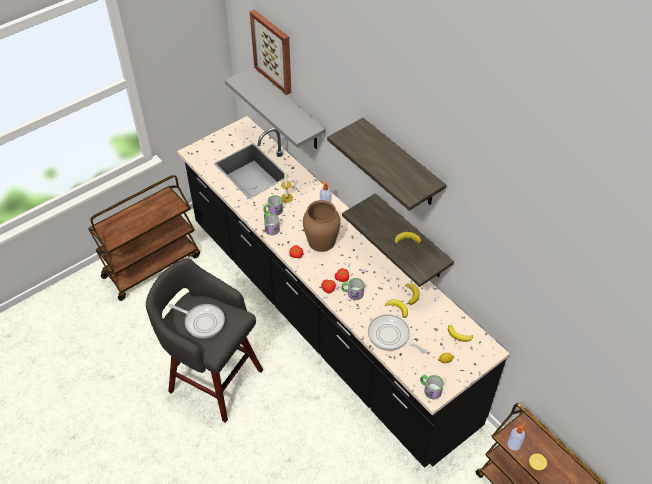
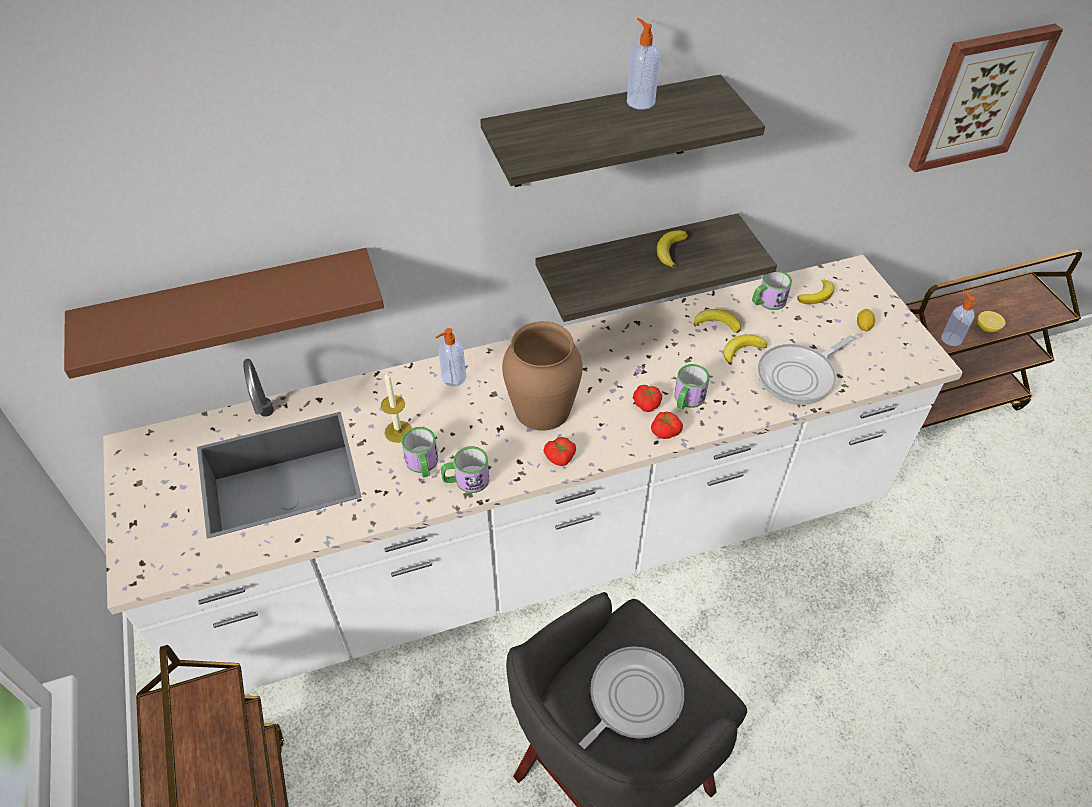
camera: 70 degrees left, 0 degrees up
(273, 51) = (134, 203): picture -> picture (978, 97)
(287, 110) = (231, 308): grey shelf -> brown shelf
(326, 319) = (546, 548): black counter -> white counter
(404, 161) = (640, 101): none -> soap dispenser
(430, 389) = (917, 361): mug -> mug (767, 302)

